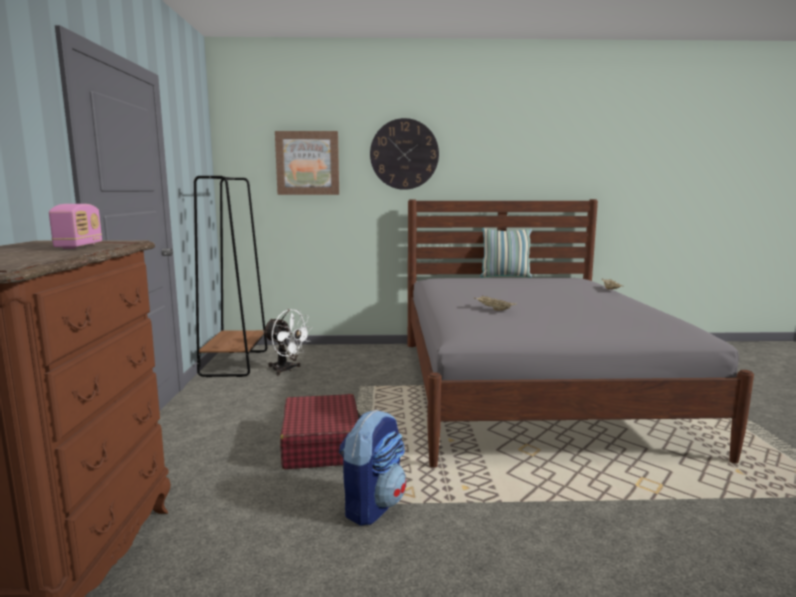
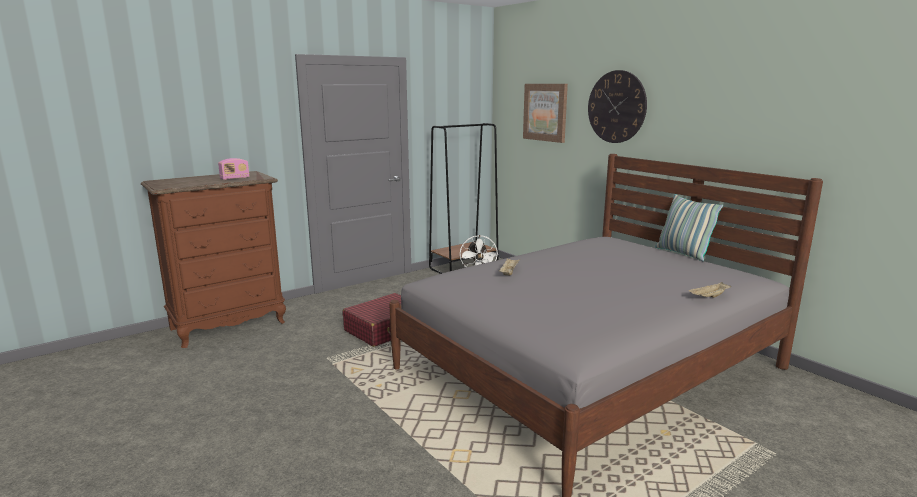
camera: 55 degrees right, 5 degrees up
(372, 505) = (332, 365): backpack -> none

